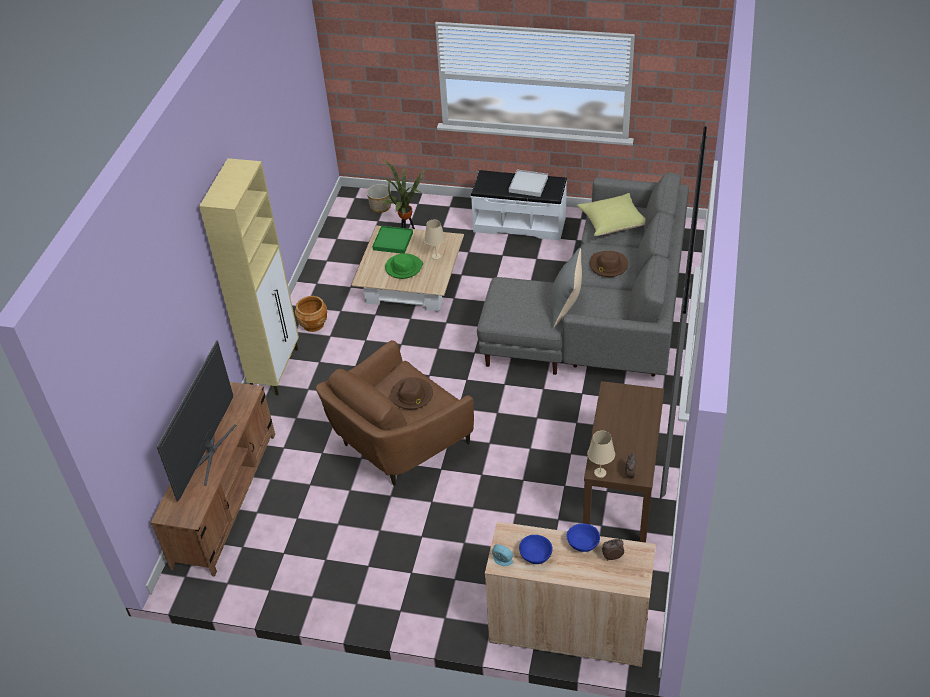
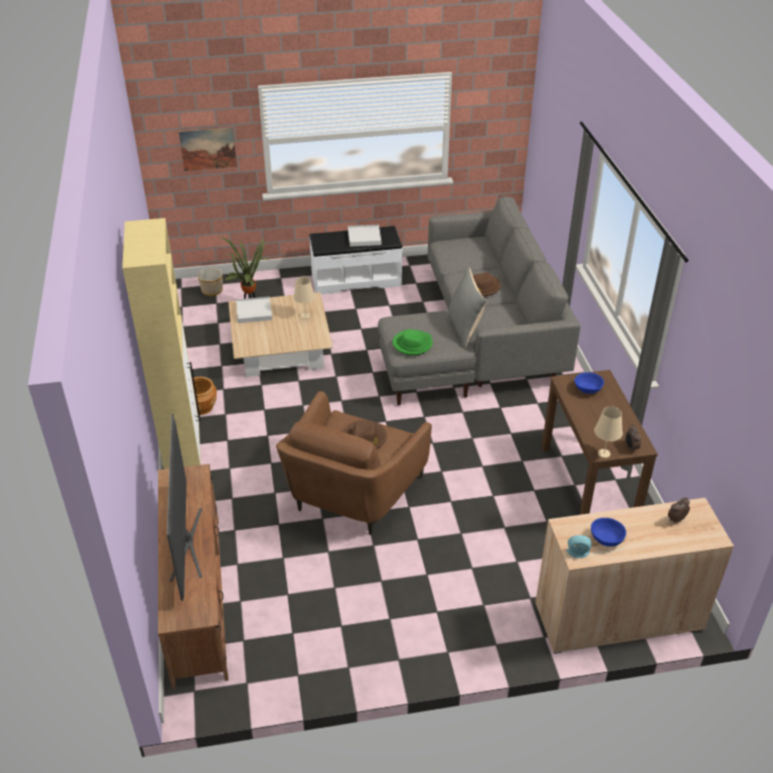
camera: 25 degrees left, 5 degrees down
(387, 73) = (208, 149): none -> picture
(393, 241) = (254, 311): green tray -> white tray
(403, 268) = (278, 332): green hat -> green hat (412, 344)
(583, 544) = (642, 516): blue bowl -> blue bowl (588, 389)
(613, 223) = (462, 253): yellow pillow -> none

